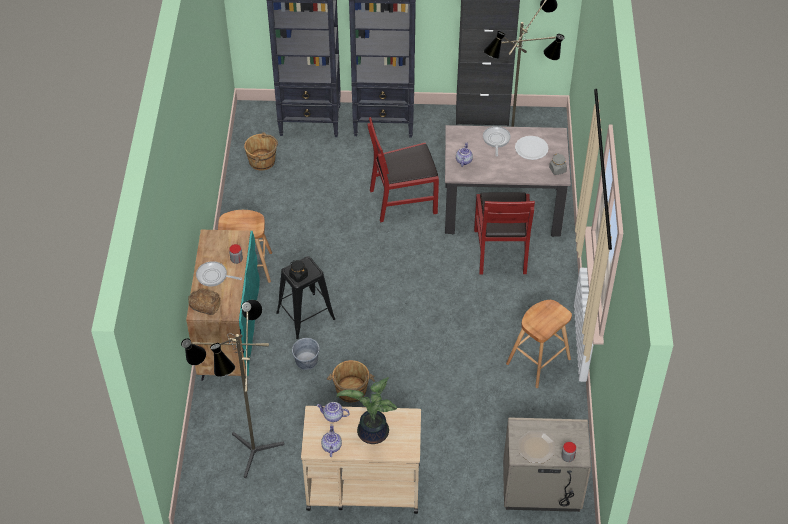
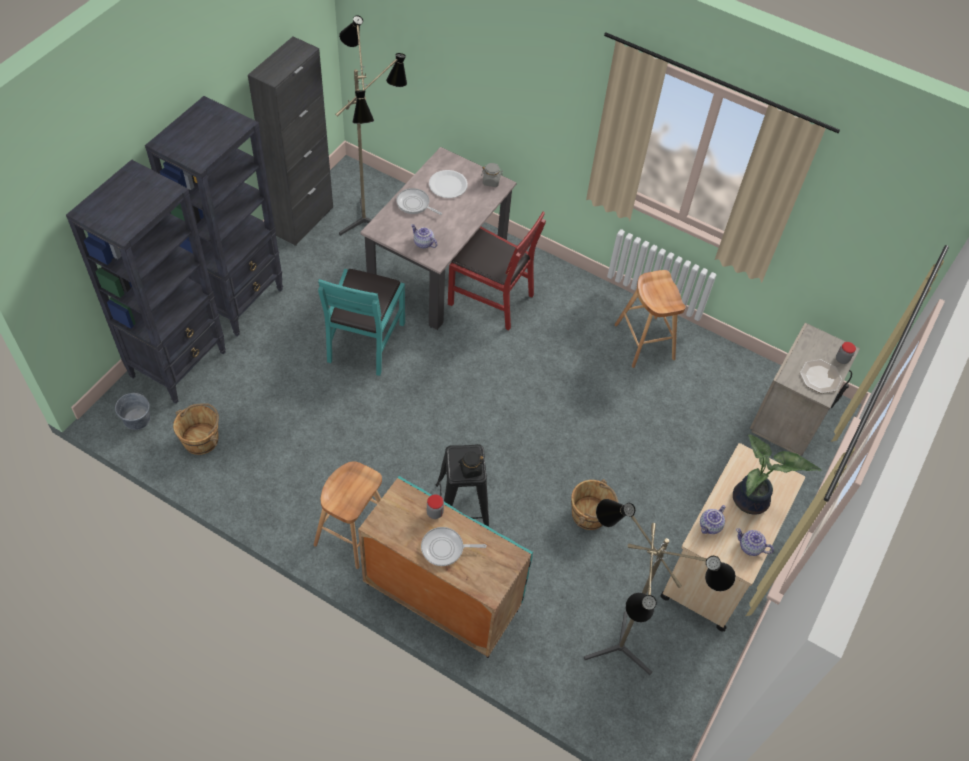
camera: 65 degrees left, 5 degrees up
(205, 303) = (482, 578): bread -> none
(214, 276) = (445, 548): frying pan -> frying pan turned 45 degrees clockwise
(306, 361) = (525, 537): grey bucket -> grey bucket (137, 419)
(403, 200) = (365, 341): red chair -> turquoise chair

